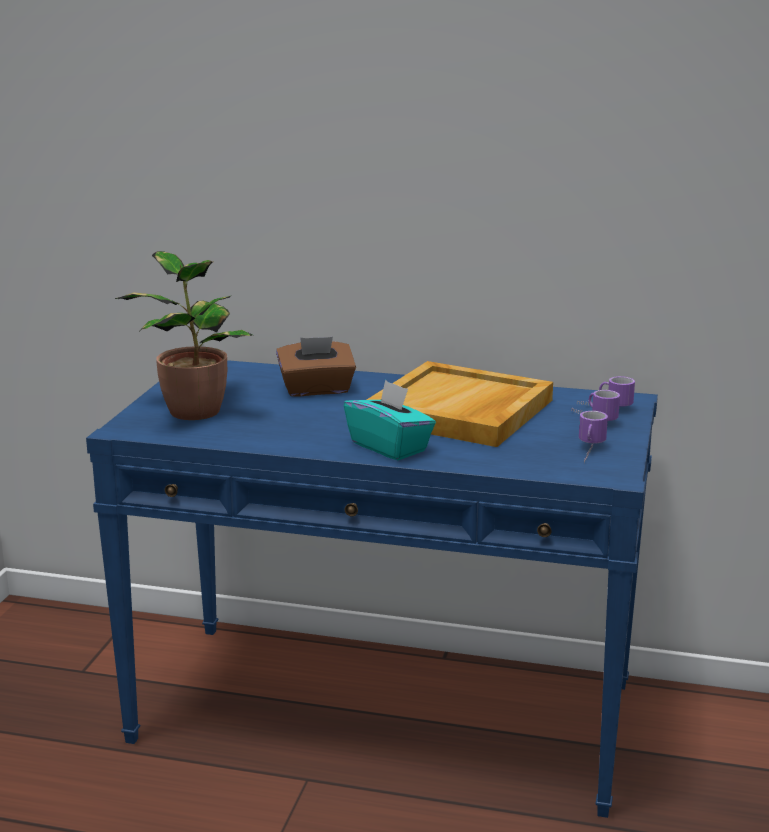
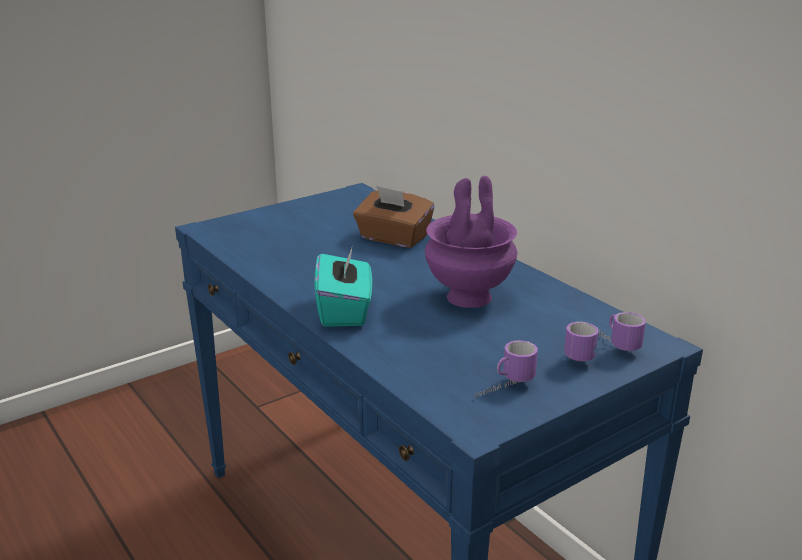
camera: 40 degrees right, 5 degrees up
(192, 410) = (276, 227): potted plant -> none
(460, 411) = (468, 297): beige tray -> purple vase

